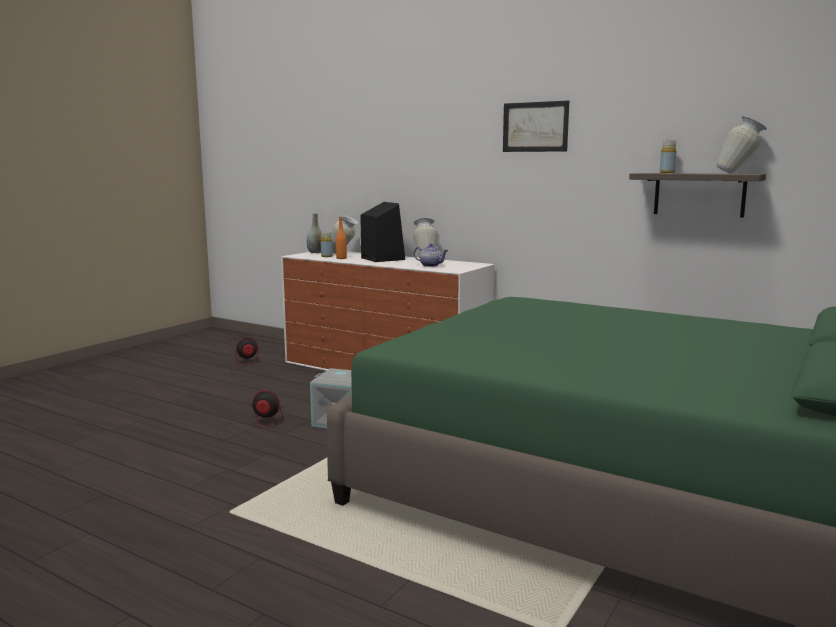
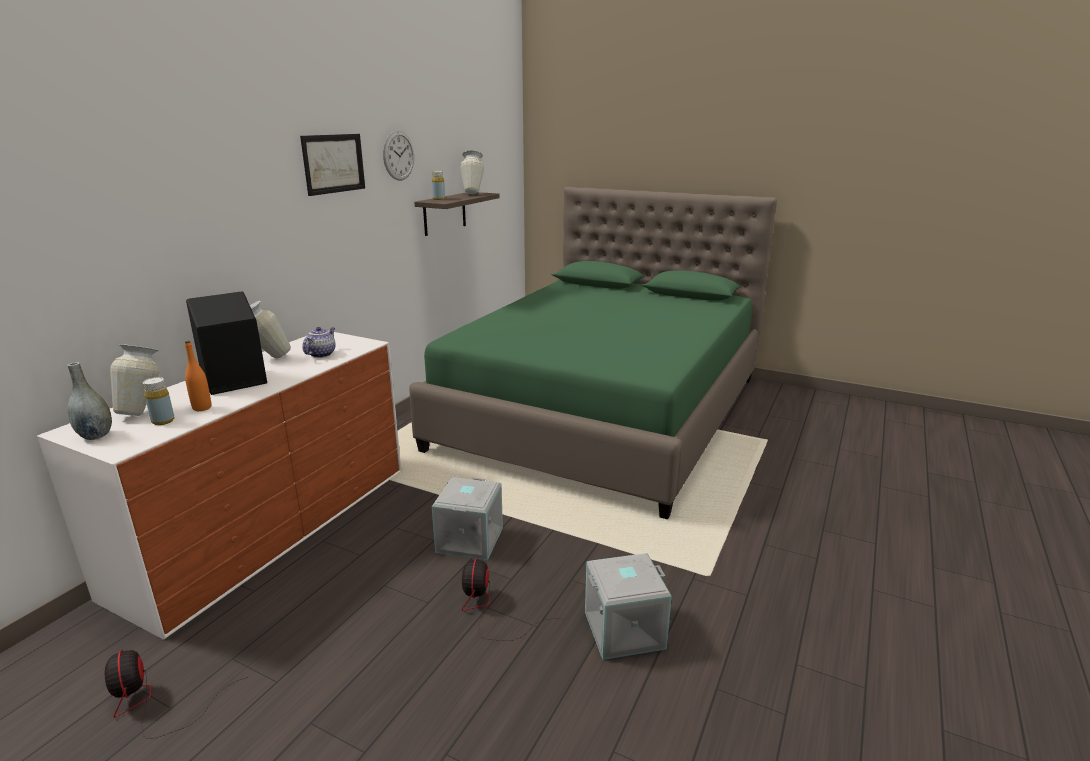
camera: 95 degrees left, 10 degrees up
(192, 467) = (624, 631): none -> grey storage box
(624, 122) = (398, 155): none -> wall clock

